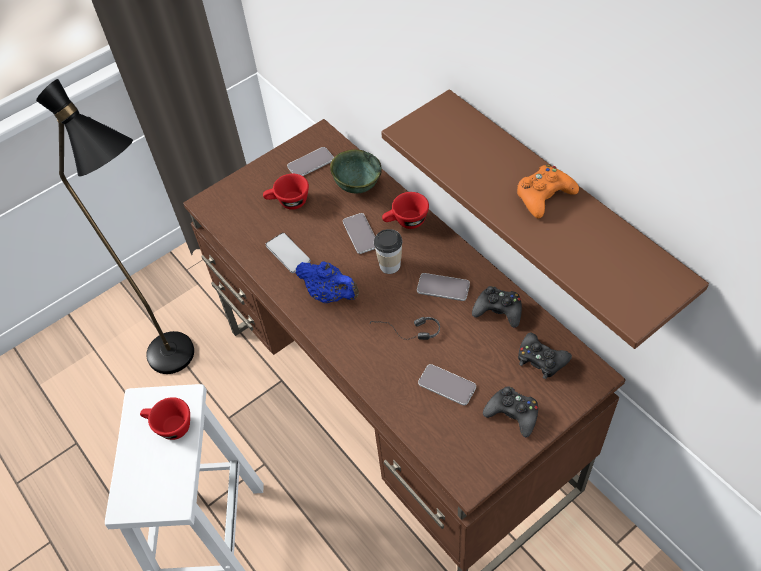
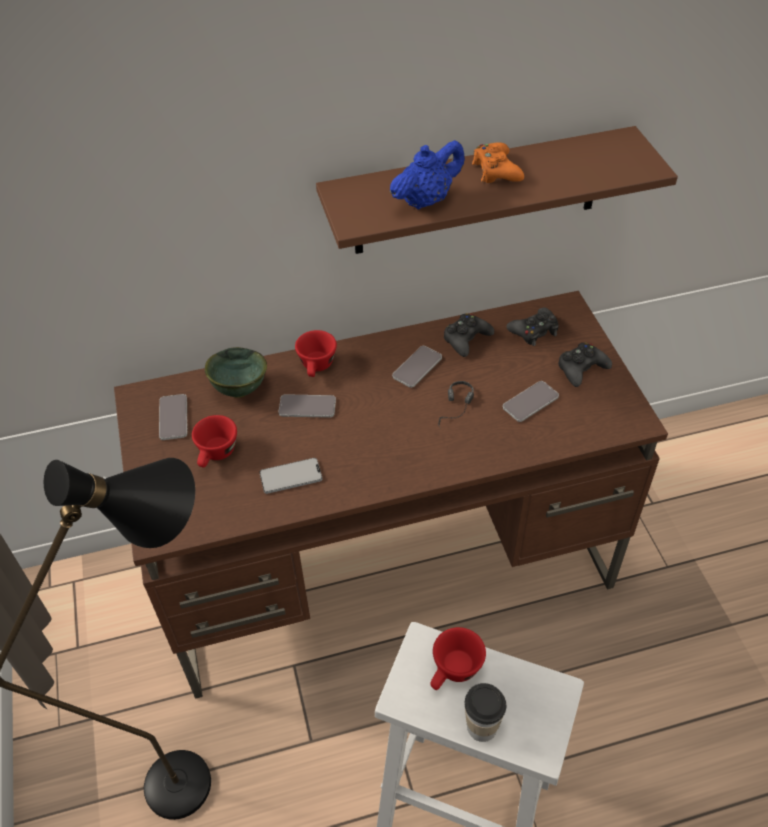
camera: 70 degrees left, 5 degrees down
(330, 294) = (371, 456): blue teapot -> blue teapot (426, 200)
(390, 265) = (364, 397): cup -> cup (481, 726)

